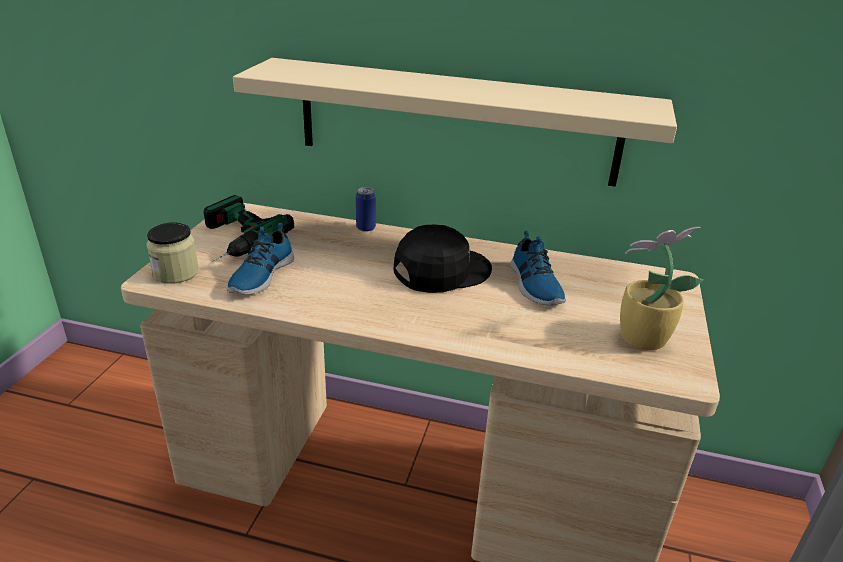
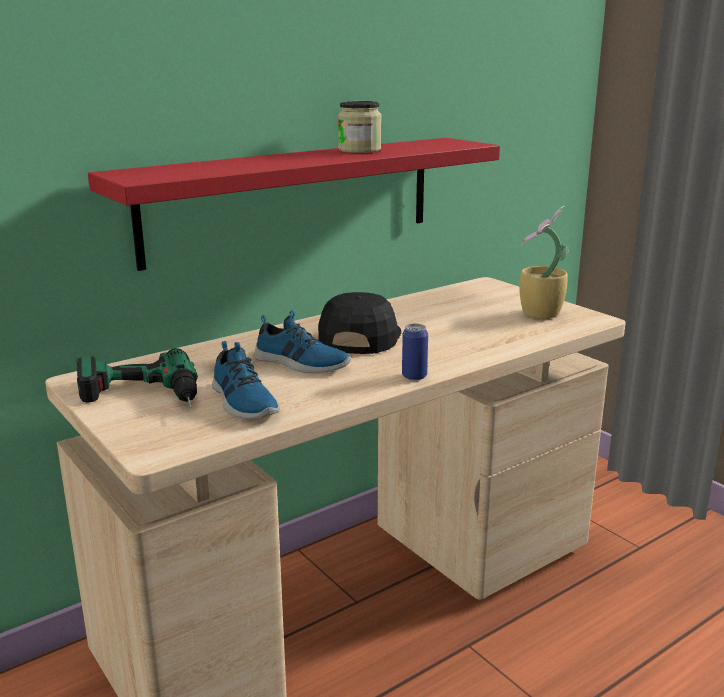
camera: 50 degrees left, 10 degrees down
(176, 273) = (161, 439): jar -> jar (359, 150)
(366, 228) = (235, 340): can -> can (414, 376)
(456, 122) = (293, 198): beige shelf -> red shelf
(534, 285) = (430, 317): shoe -> shoe (301, 363)

